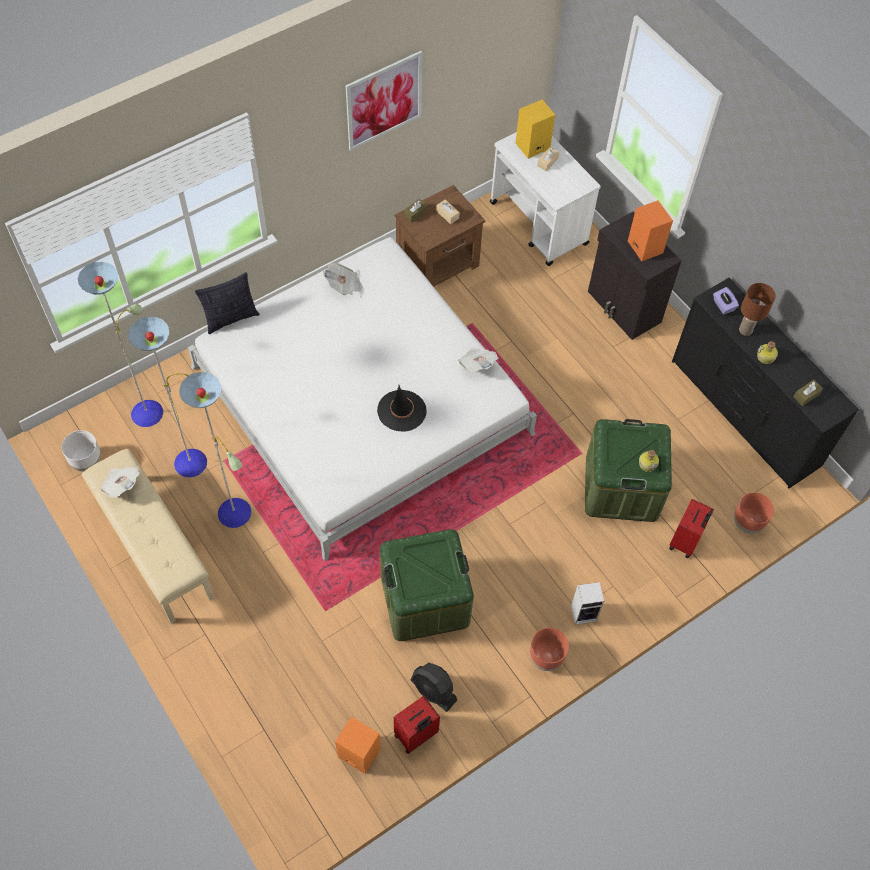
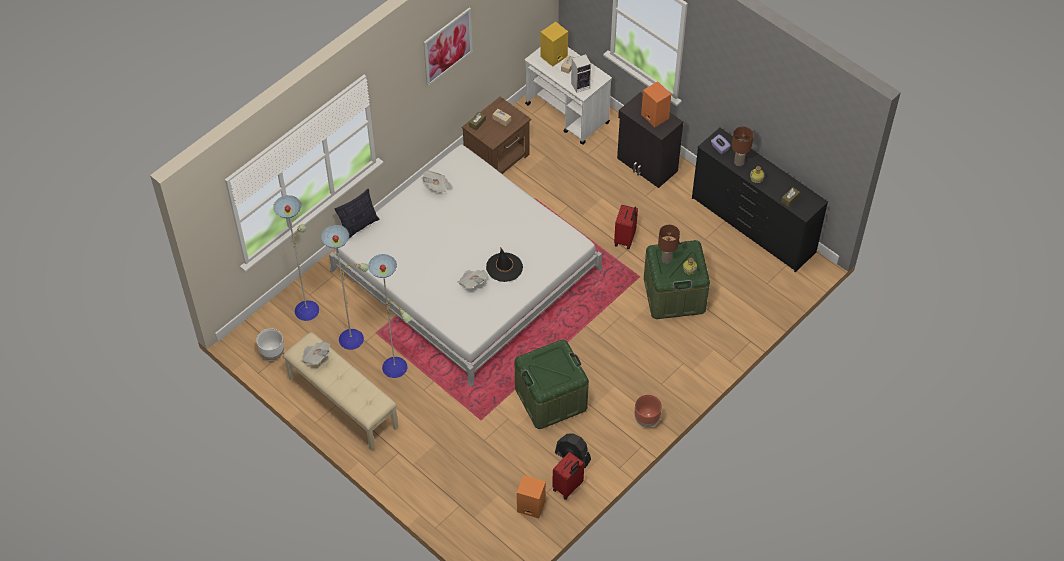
camera: 10 degrees left, 5 degrees down
(477, 364) = (550, 225): newspaper -> newspaper (472, 282)
(584, 613) = (667, 384): speaker -> speaker (581, 85)
(618, 443) = (666, 259): none -> brown table lamp
(685, 541) = (728, 323): red suitcase -> red suitcase (625, 239)
(747, 523) = (770, 301): brown planter -> none

